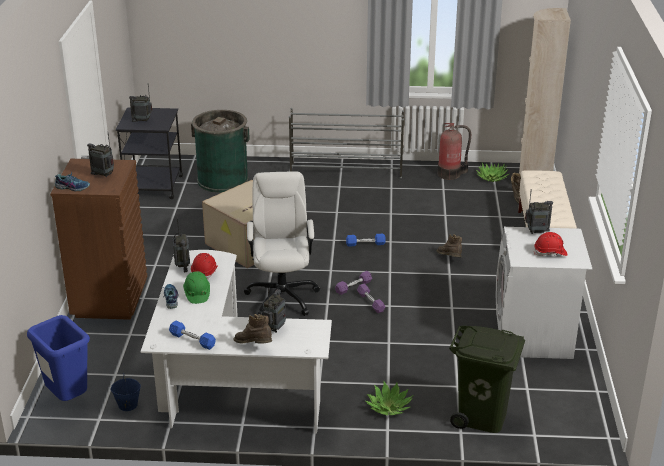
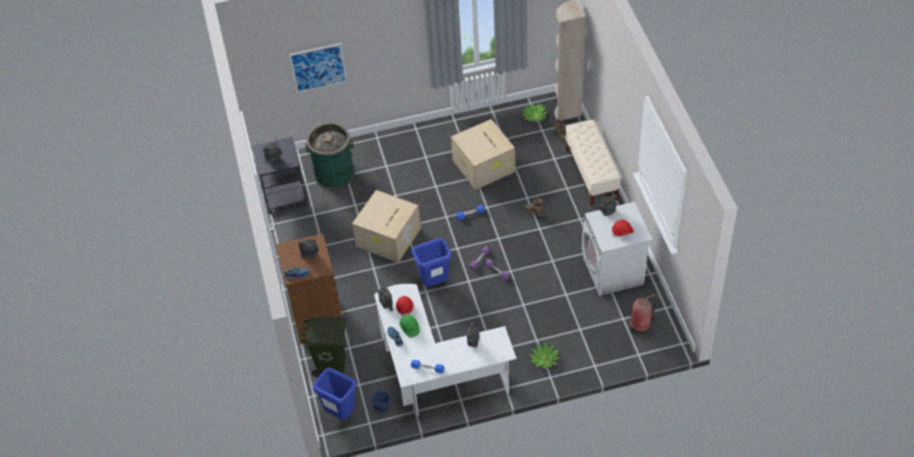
camera: 15 degrees left, 20 degrees up
(231, 36) = (318, 68): none -> picture
(254, 346) = (468, 362): brown boot -> none
(282, 296) = (434, 282): white office chair -> blue trash can
(346, 172) = (424, 138): grey shoe rack -> none
(407, 206) = (484, 166): none -> cardboard box
(451, 174) = (503, 120): fire extinguisher -> fire extinguisher (641, 327)
(482, 417) = (603, 350): green trash can -> green trash can (331, 363)

